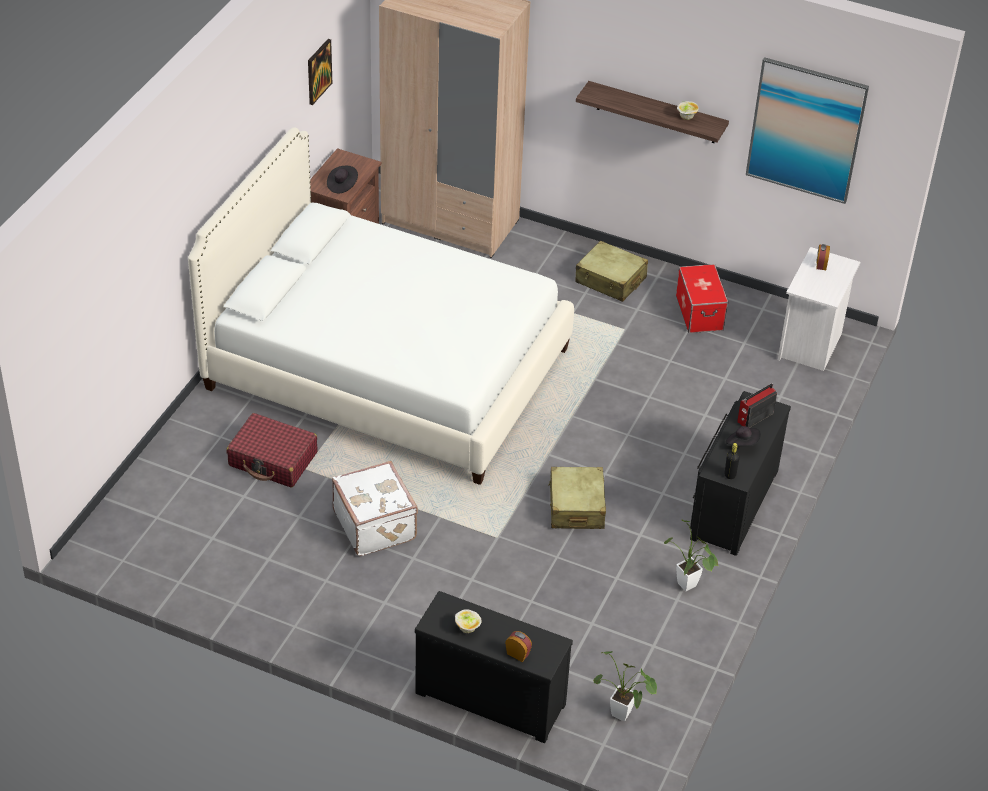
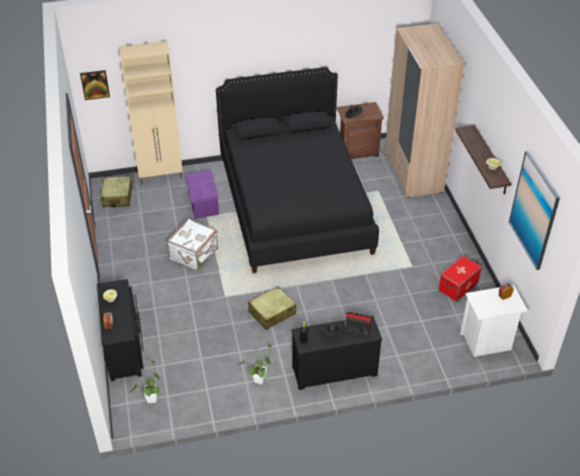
camera: 55 degrees right, 0 degrees up
(152, 472) = (161, 176): none -> beige cabinet
(273, 459) = (203, 204): red suitcase -> purple storage box
(318, 71) = (364, 50): picture -> picture (95, 84)
(387, 368) = (295, 205): white bed -> black bed
(611, 280) = (441, 244): beige suitcase -> beige suitcase (117, 197)

